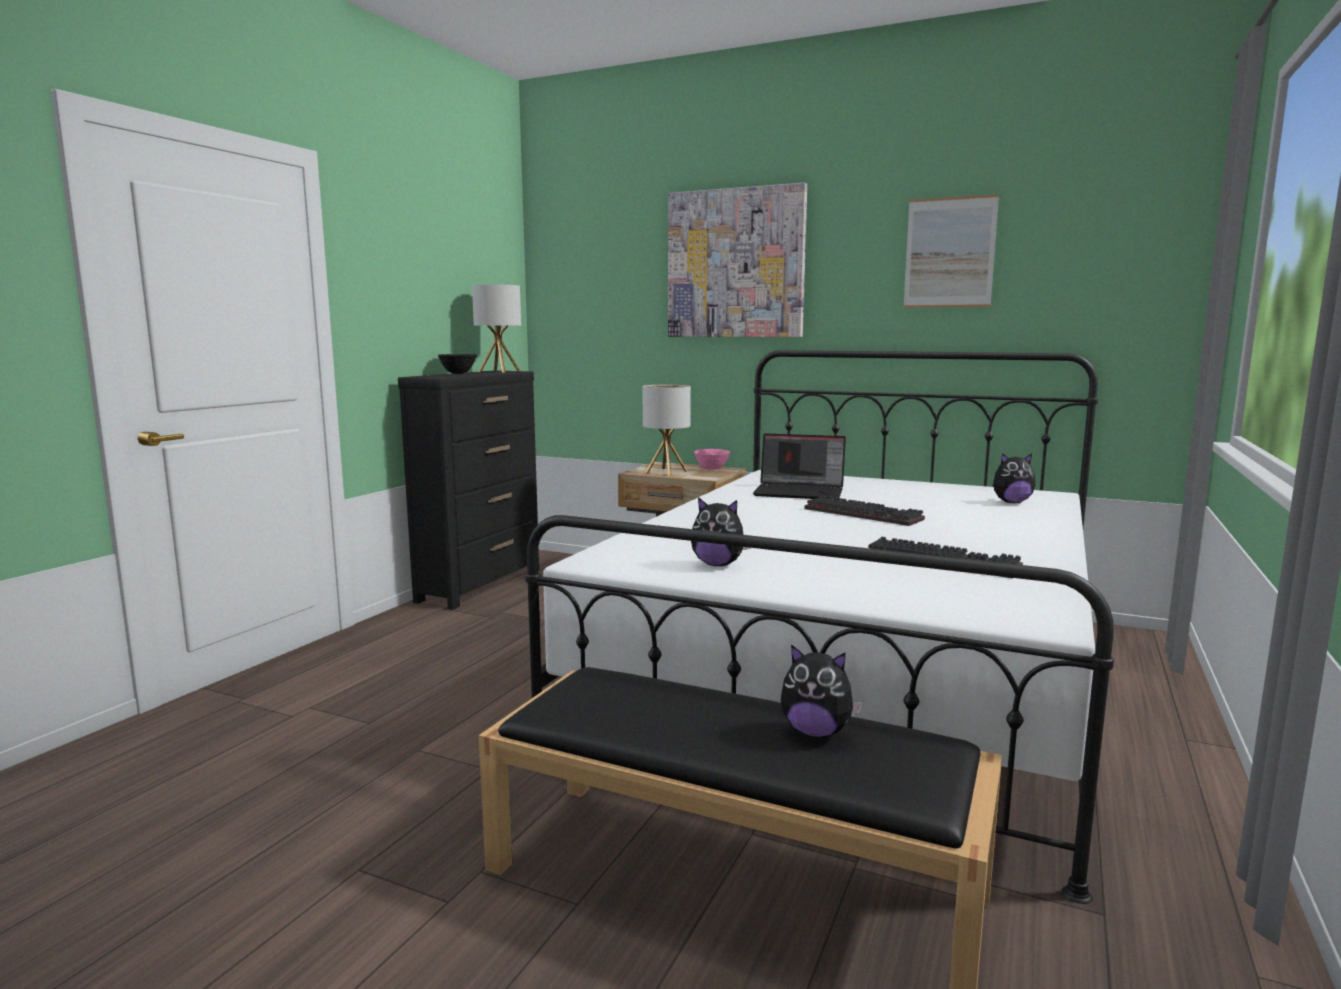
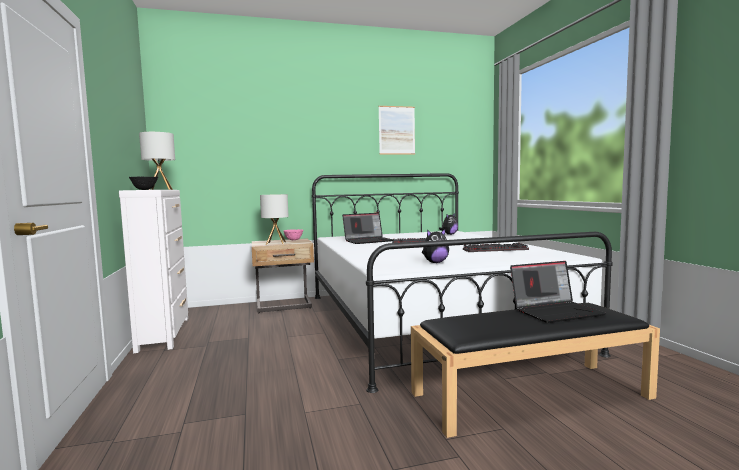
camera: 40 degrees left, 5 degrees down
(481, 585) = (164, 333): black dresser -> white dresser
(735, 264) = (294, 130): picture -> none
(816, 732) = (556, 311): plush toy -> laptop

